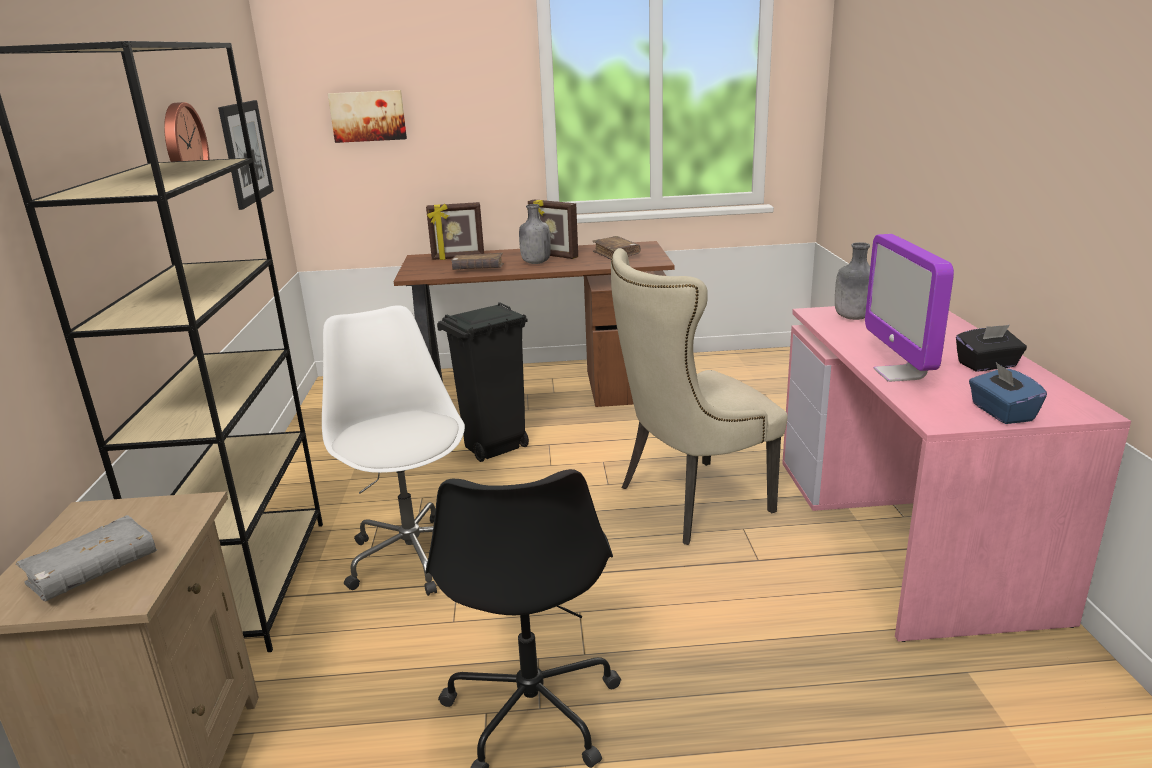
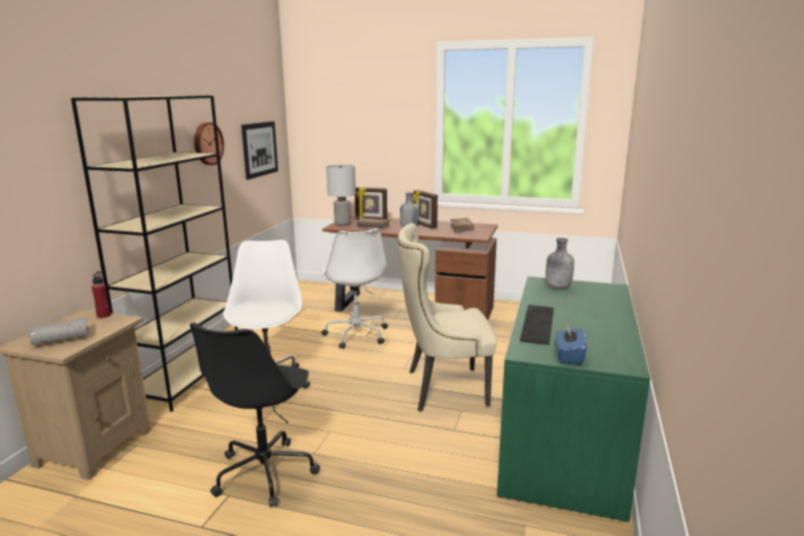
camera: 20 degrees right, 5 degrees down
(137, 504) = (104, 315): none -> red bottle
(368, 116) = (337, 133): picture -> none
(421, 271) = (343, 225): none -> grey table lamp
(494, 449) = (357, 336): black trash can -> white office chair
(899, 374) = (537, 324): monitor -> keyboard
(908, 533) = (565, 438): pink desk -> green desk
(987, 365) = (603, 329): black tissue box -> none

